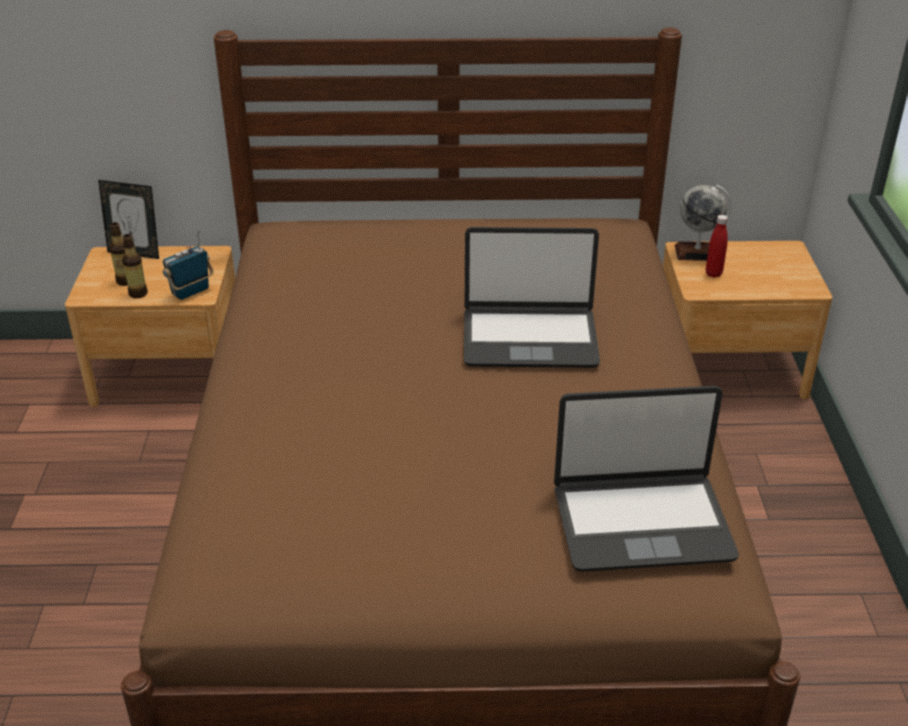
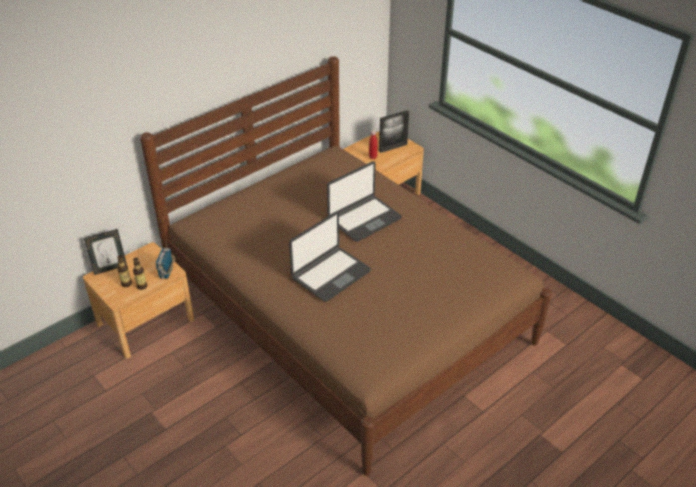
camera: 40 degrees left, 5 degrees up
(641, 522) = (477, 266): laptop -> laptop (330, 274)
(697, 253) = (356, 150): globe -> none
(770, 275) = (393, 148): none -> picture frame

